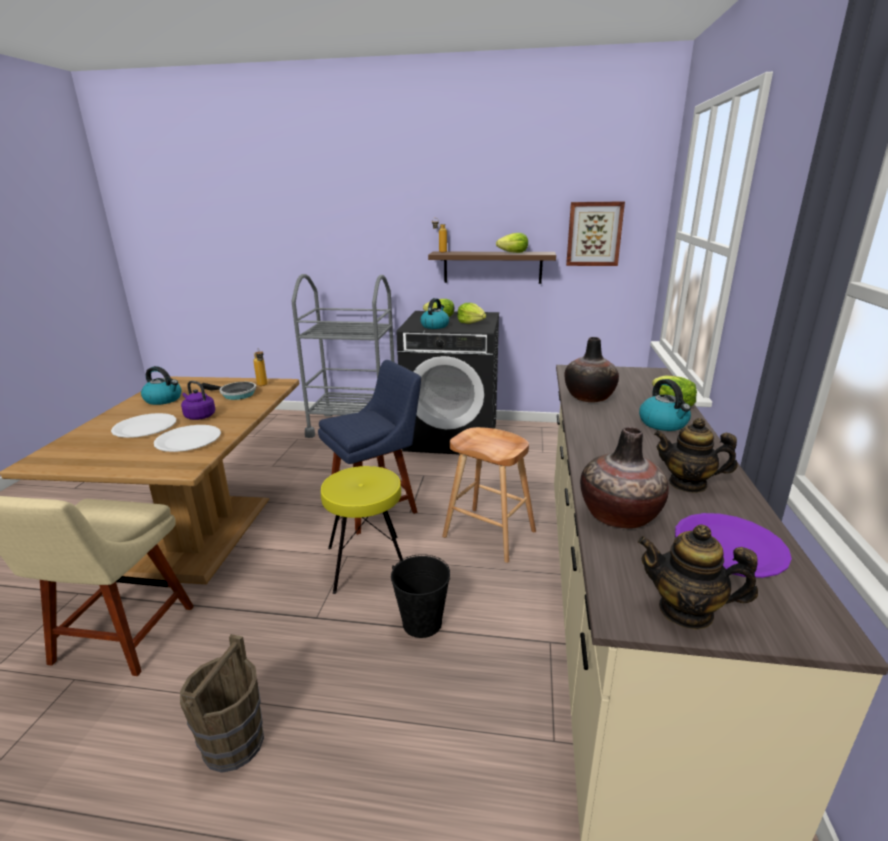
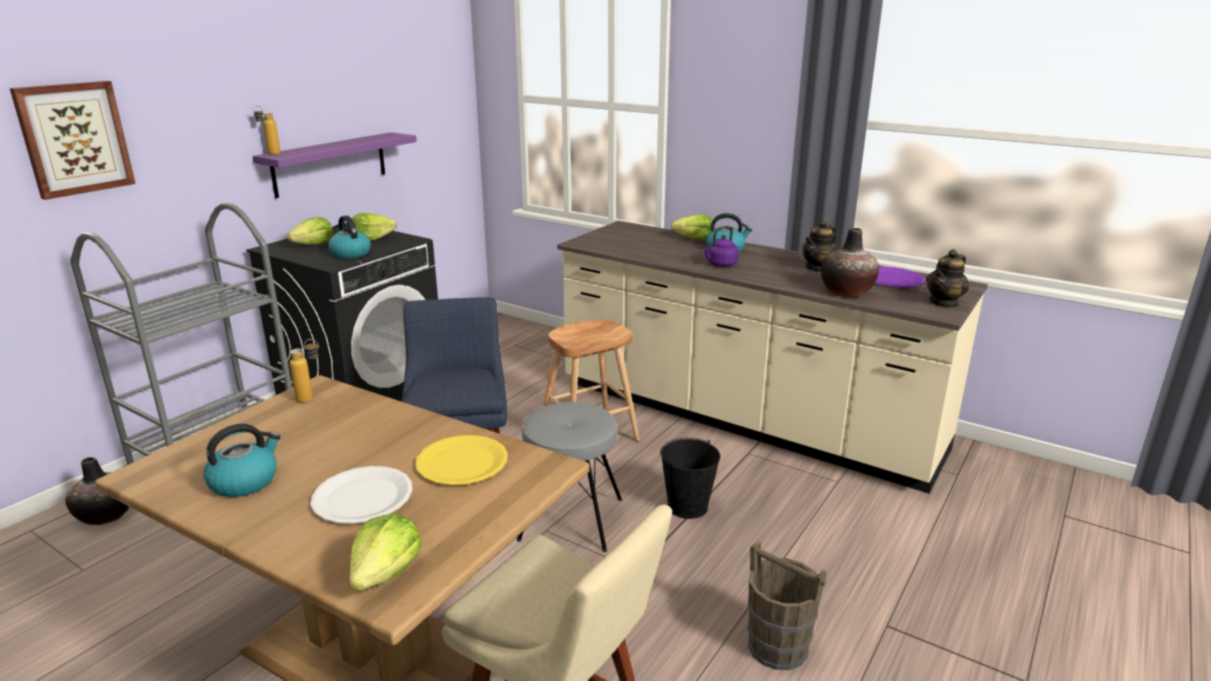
camera: 65 degrees left, 0 degrees up
(188, 440) = (461, 463): white plate -> yellow plate
(199, 416) = (375, 452): purple kettle -> purple kettle (720, 264)
(235, 394) = (318, 421): frying pan -> none
(368, 563) = (572, 518): yellow stool -> grey stool
(492, 267) = (330, 164): brown shelf -> purple shelf
(513, 253) = (362, 140): lettuce -> lettuce (386, 573)
(589, 397) = (652, 254): vase -> vase (106, 515)
(594, 234) = (422, 106): picture -> picture (74, 138)

